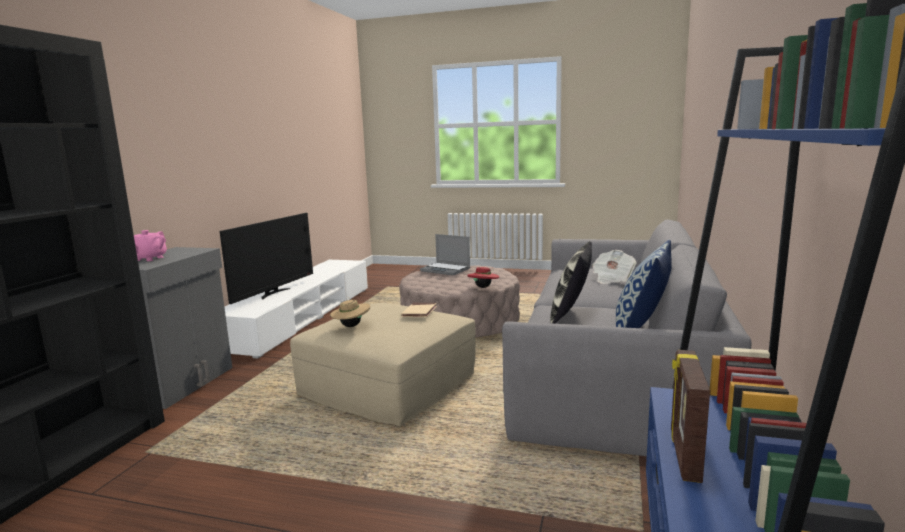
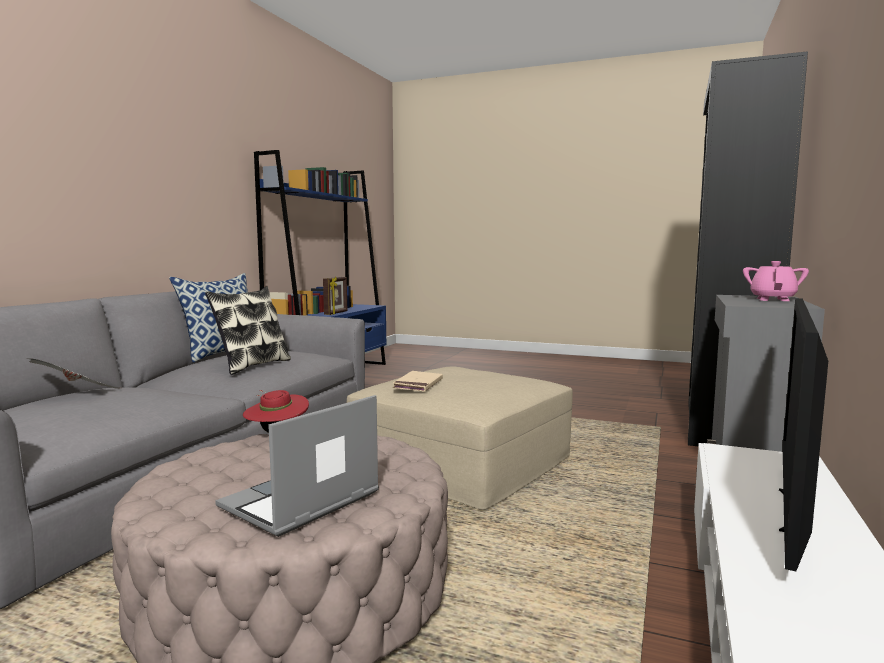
camera: 175 degrees left, 5 degrees down
(351, 326) = (500, 376): beige hat -> none
(446, 270) = (300, 502): laptop -> laptop turned 90 degrees counterclockwise

